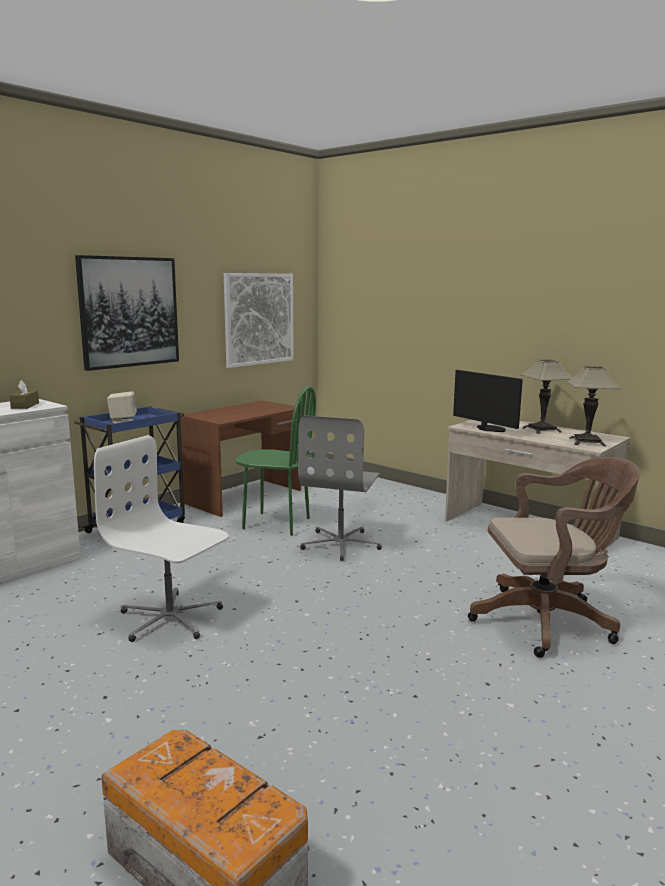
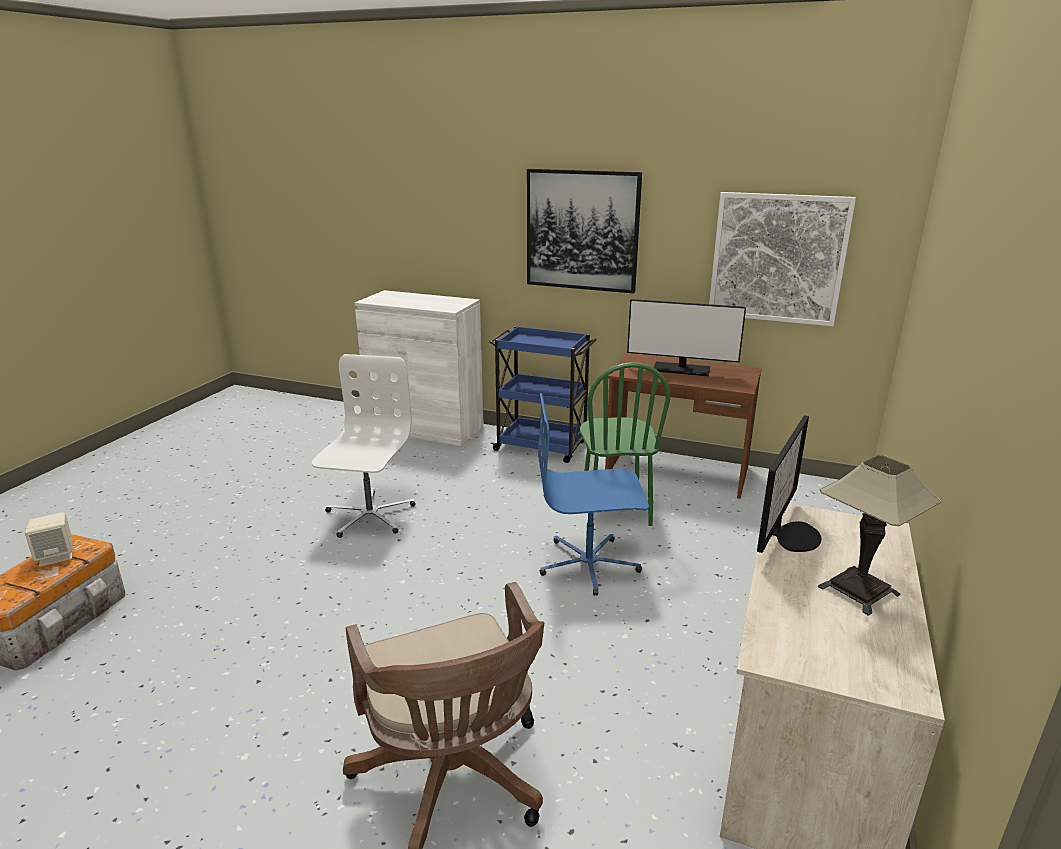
camera: 70 degrees right, 10 degrees up
(25, 405) = (443, 304): brown tissue box -> none
(123, 421) = (539, 341): beige speaker -> beige speaker (56, 556)
(238, 411) = (681, 369): none -> monitor
(341, 544) = (589, 564): grey office chair -> blue office chair
(587, 442) = (812, 650): table lamp -> none

